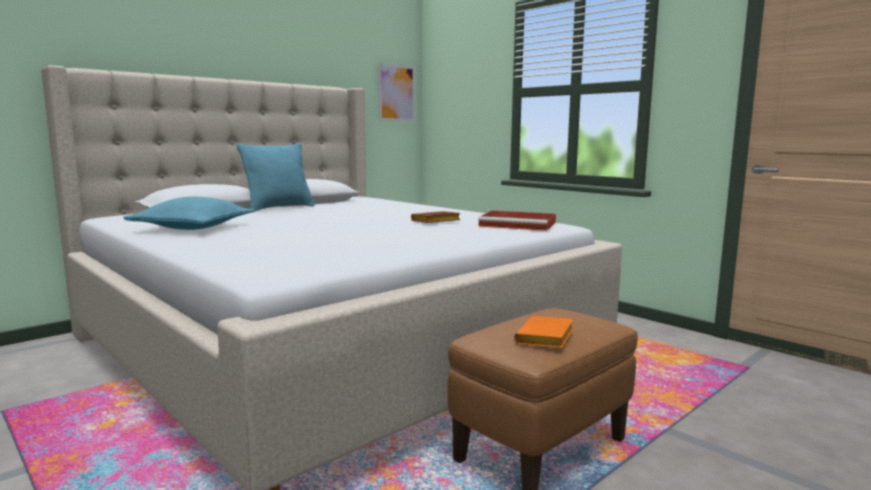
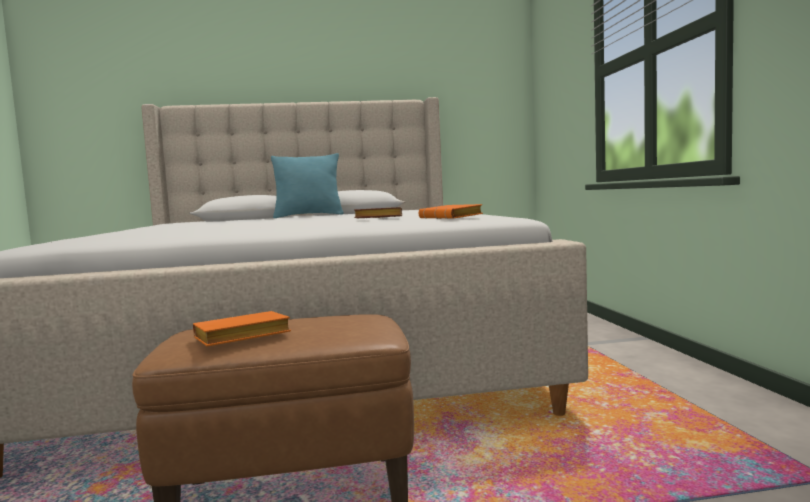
camera: 35 degrees right, 5 degrees down
(193, 228) = (178, 225): turquoise pillow -> none
(396, 93) = (495, 100): picture -> none
(519, 224) = (452, 218): red tray -> orange book

